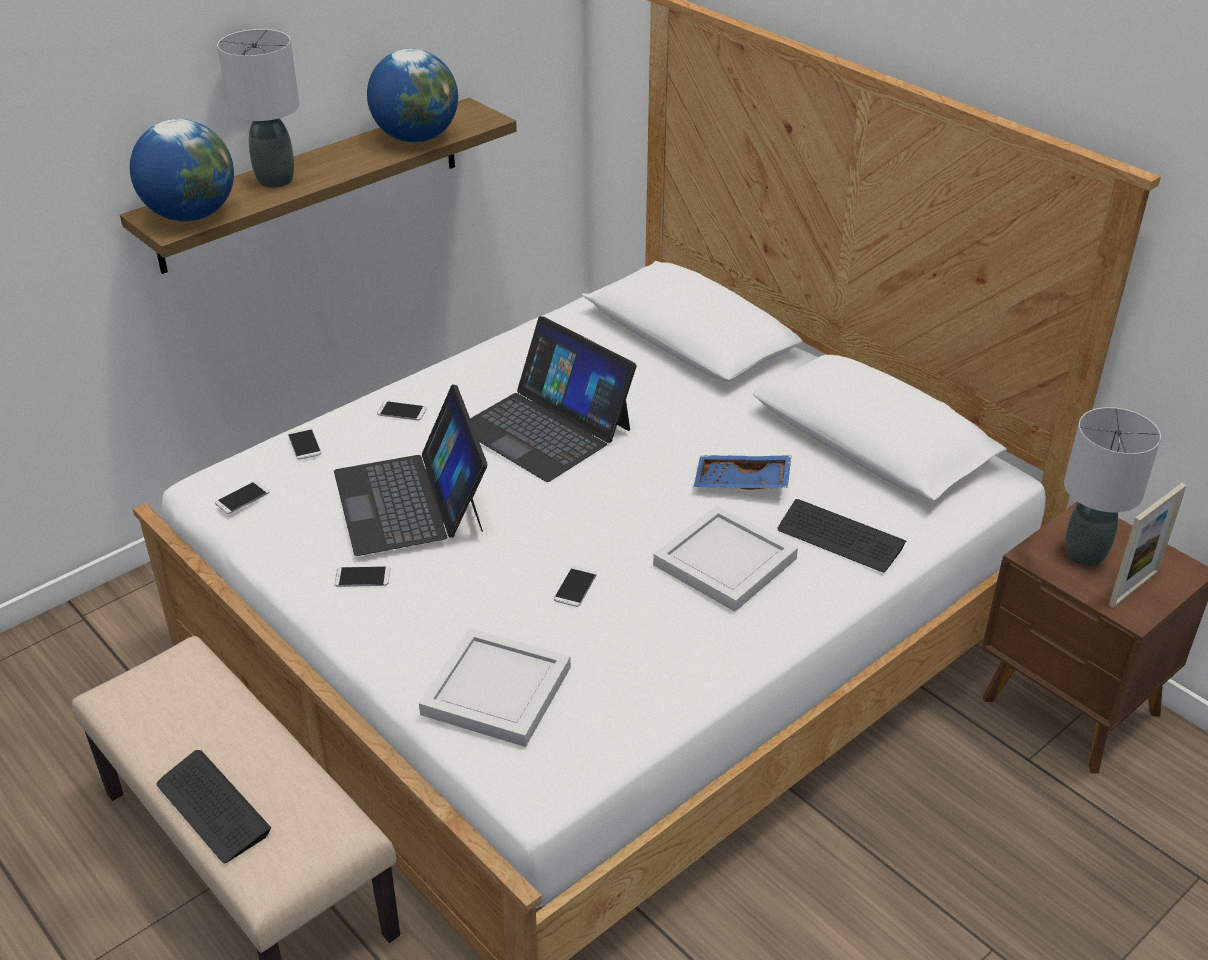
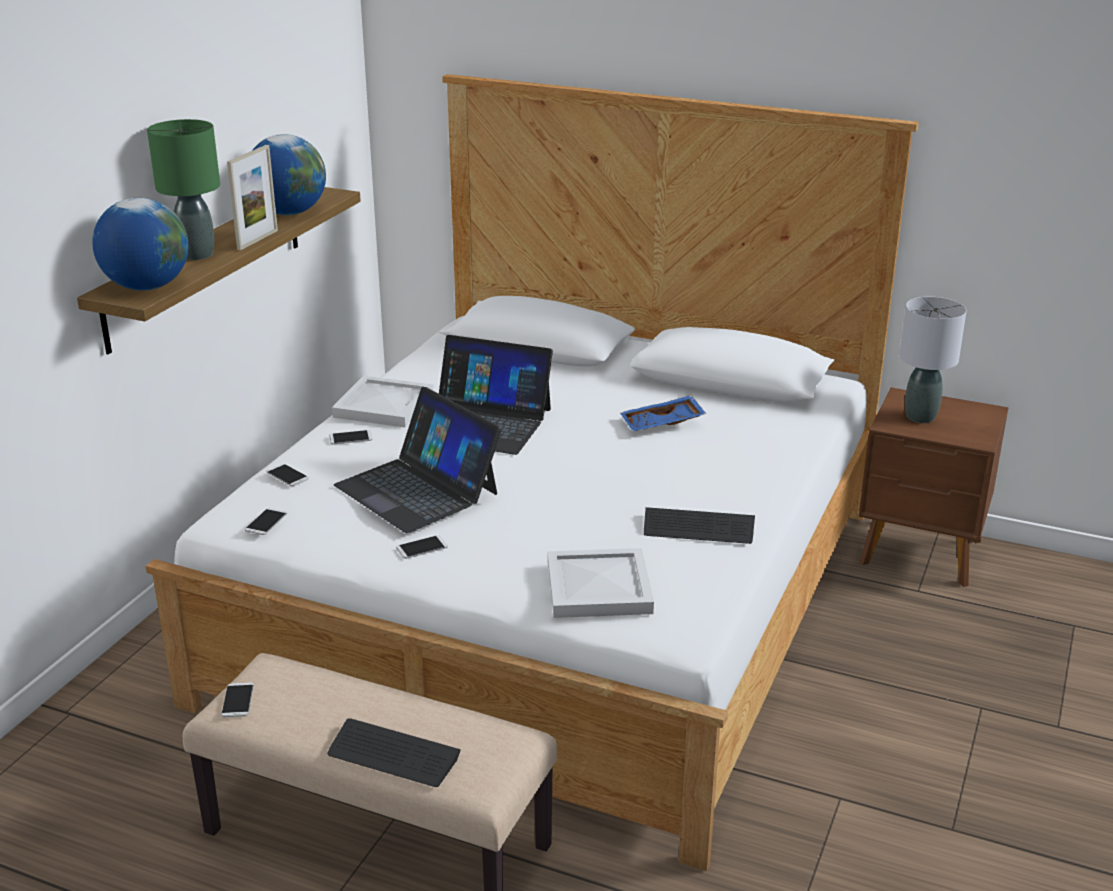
camera: 25 degrees left, 10 degrees down
(275, 180) = (196, 255): grey table lamp -> green table lamp
(575, 587) = (598, 512): phone -> phone (237, 700)
(725, 563) = (695, 472): white tray -> white tray (384, 406)
(840, 538) = (761, 439): keyboard -> keyboard (698, 528)
(1134, 588) = (966, 427): picture frame -> picture frame (257, 240)

